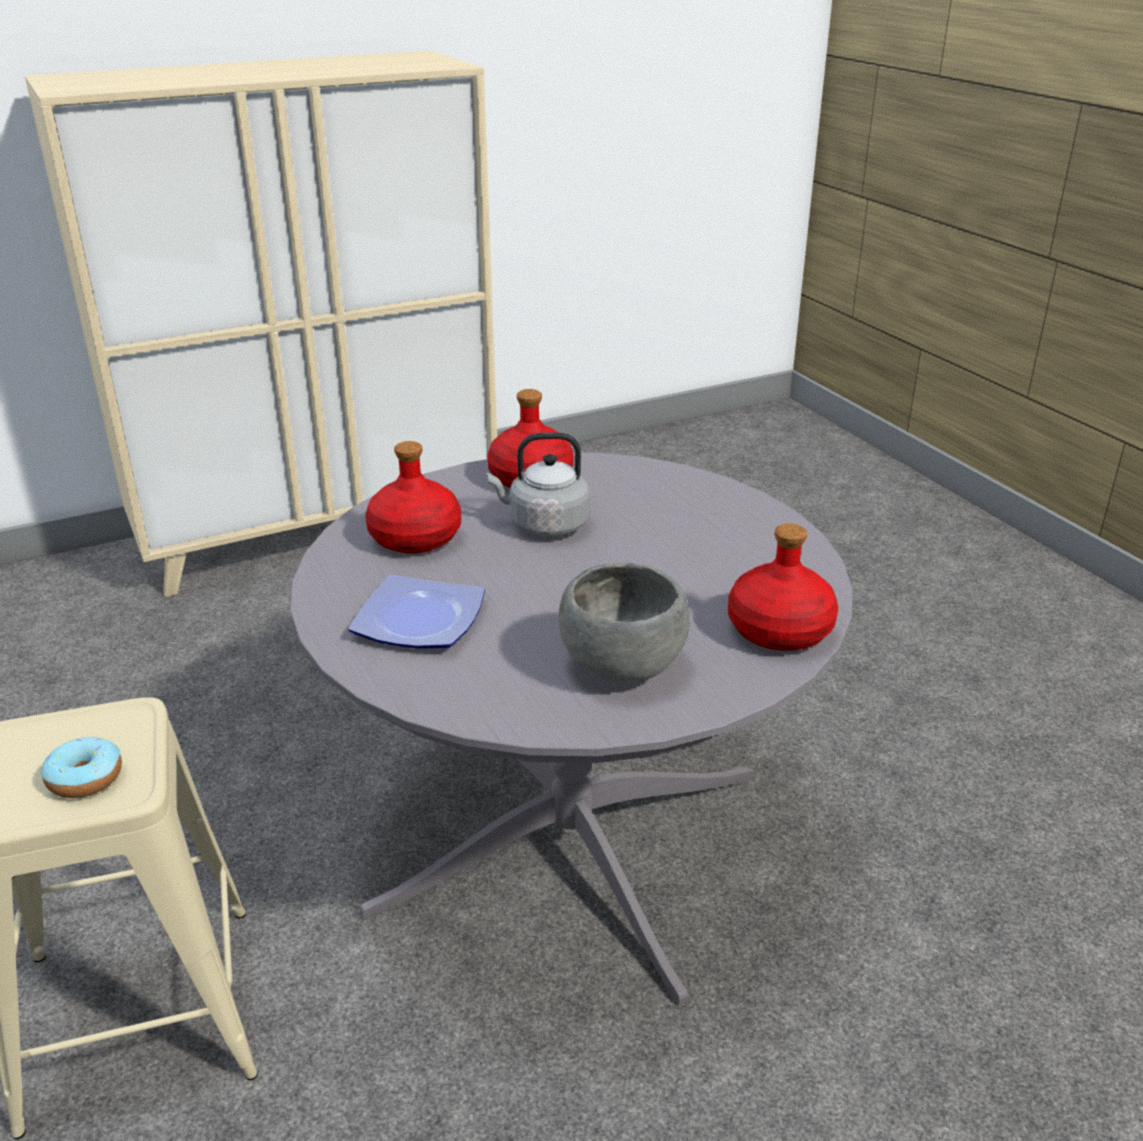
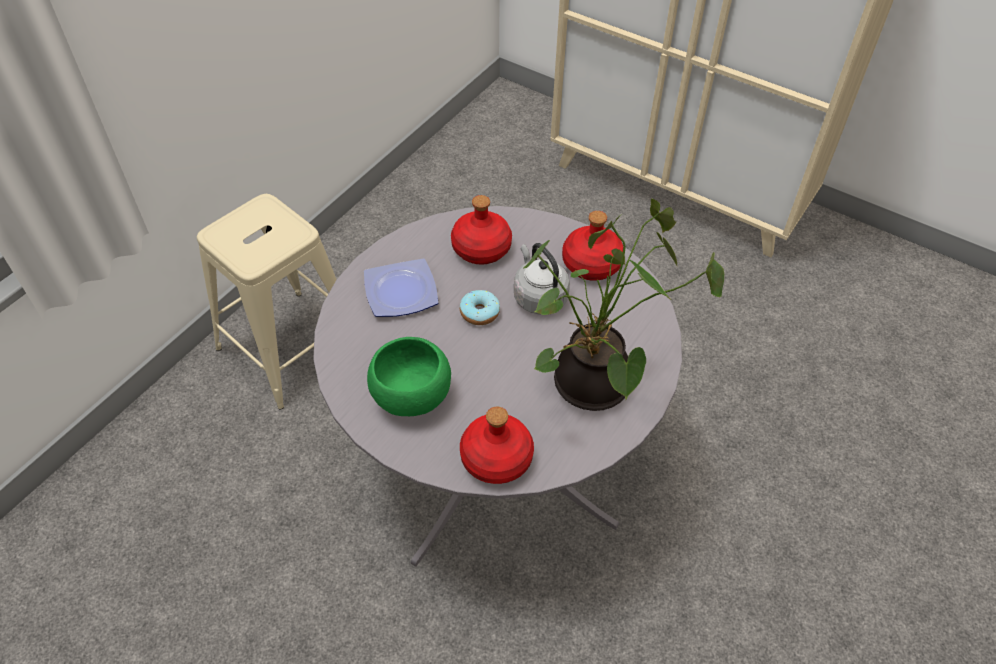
camera: 60 degrees right, 20 degrees up
(85, 778) = (252, 246): donut -> donut (479, 312)
(621, 666) = (411, 396): grey bowl -> green bowl
(724, 535) = (595, 389): none -> potted plant

